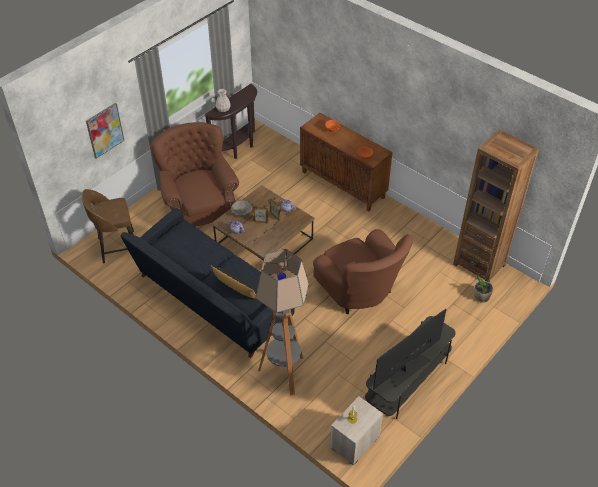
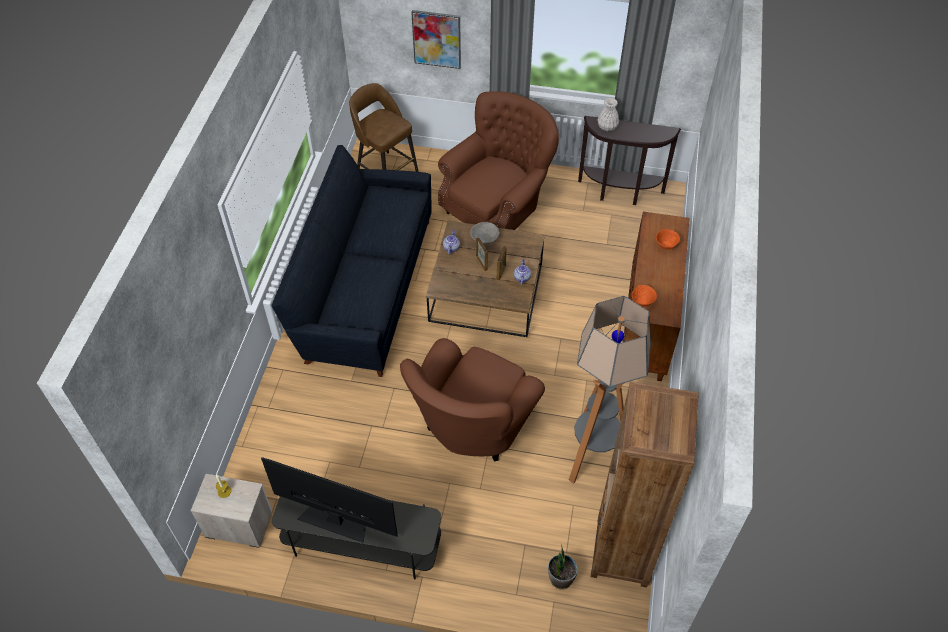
camera: 60 degrees right, 5 degrees up
(236, 289) = (346, 287): black pillow -> none
(284, 373) = (300, 406): floor lamp -> floor lamp (593, 457)

